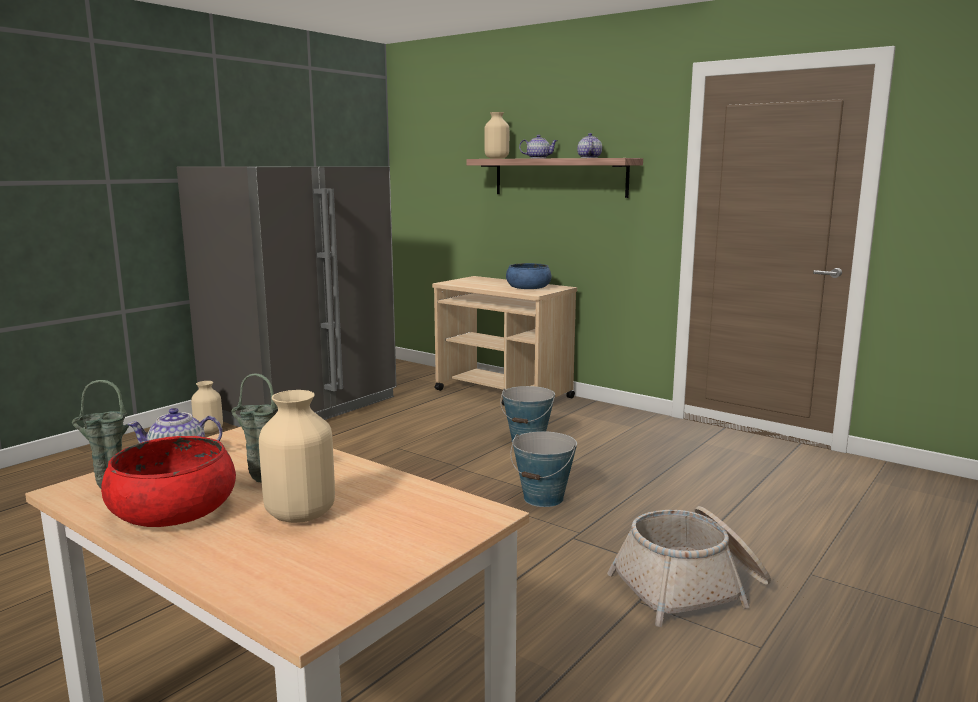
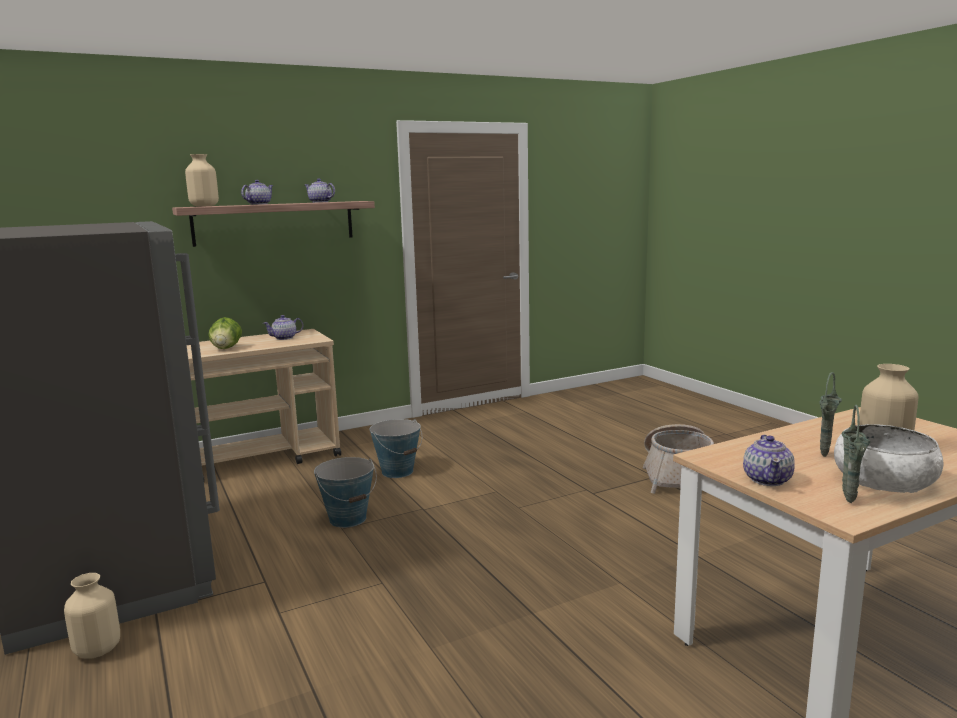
camera: 65 degrees left, 0 degrees up
(173, 510) = (884, 480): red bowl -> white bowl
(475, 284) = (226, 348): none -> lettuce
(528, 287) = (285, 338): blue bowl -> teapot
(543, 498) = (520, 489): bucket -> bucket (348, 519)

